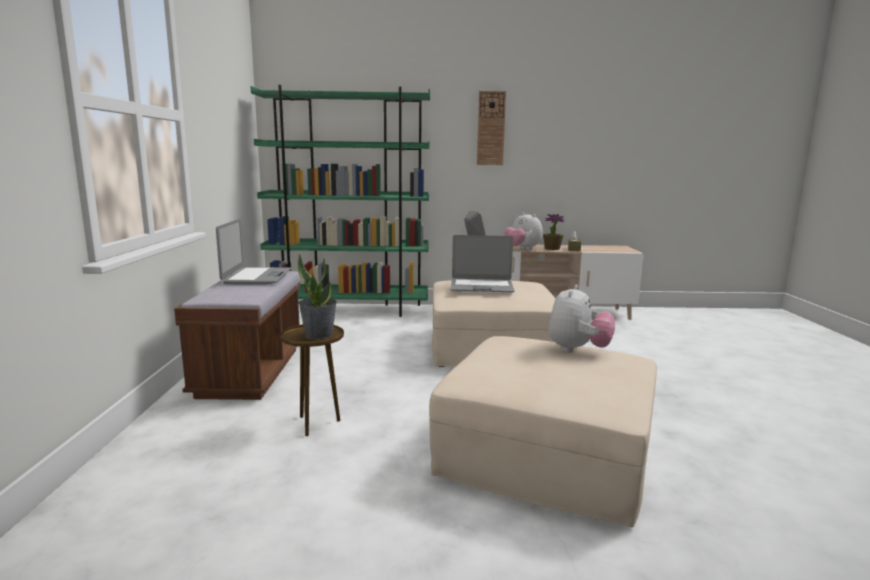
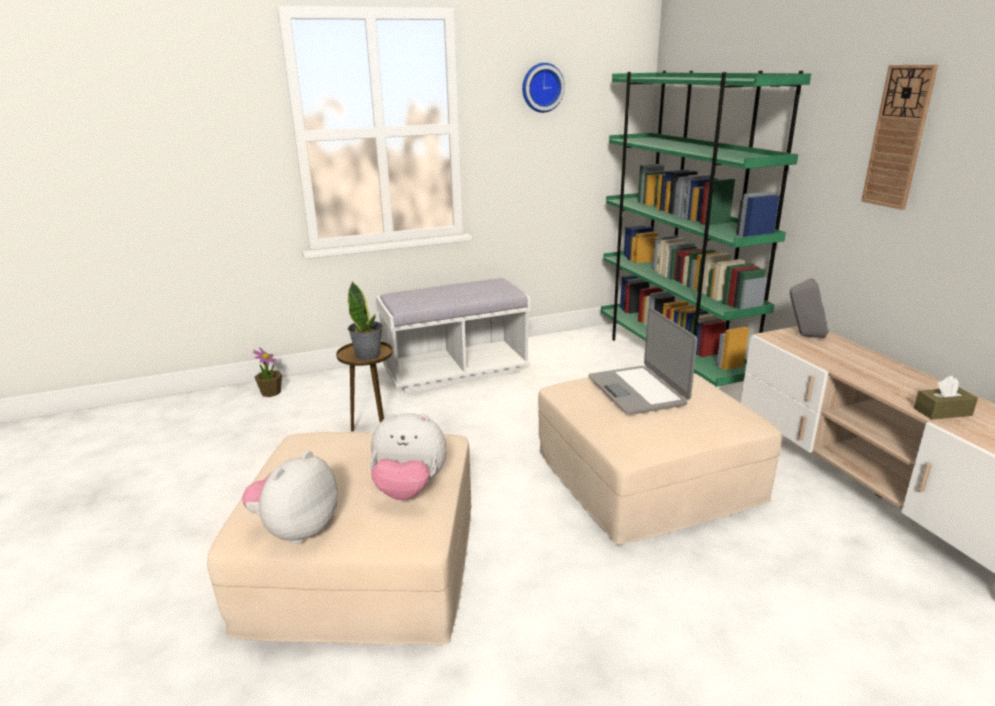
camera: 70 degrees right, 10 degrees up
(217, 88) = (541, 87): none -> wall clock
(251, 372) = (455, 371): brown bench -> white bench
(257, 277) = (475, 289): laptop -> none
(522, 249) = (848, 370): plush toy -> plush toy (296, 530)
(552, 249) = (905, 392): potted plant -> potted plant (271, 392)

